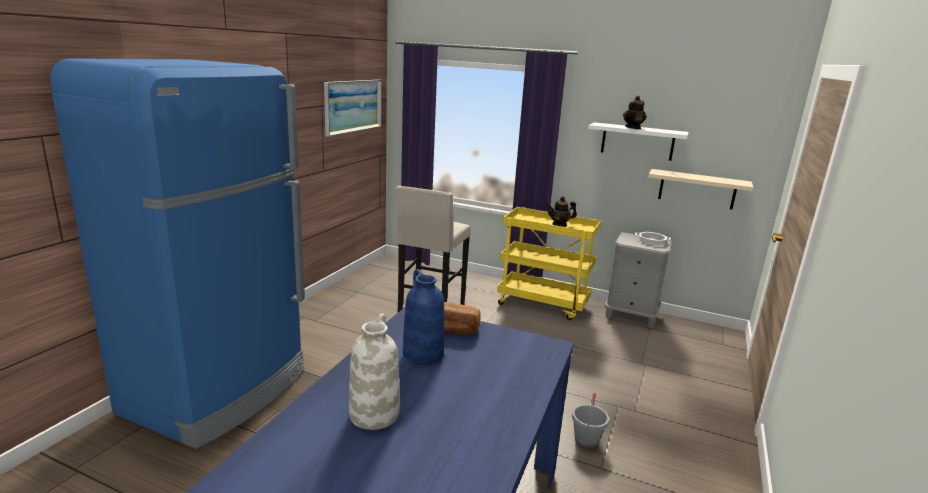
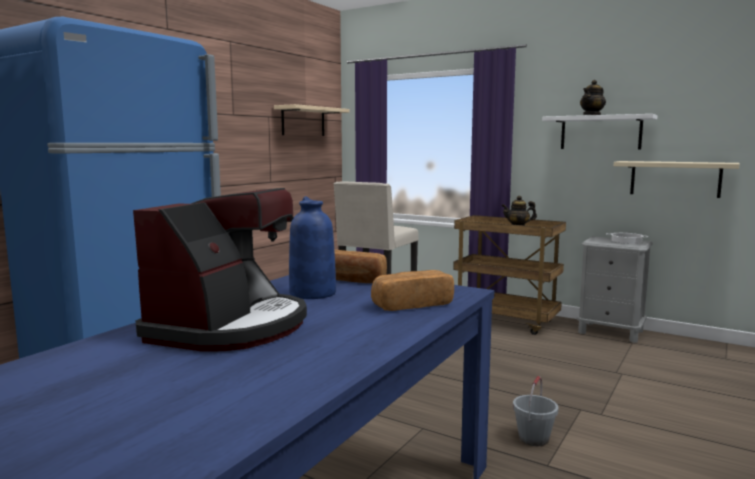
camera: 10 degrees right, 10 degrees down
(353, 106) = (303, 121): picture -> beige shelf
(374, 413) = (230, 327): white vase -> coffee machine
(514, 370) = (411, 305): none -> bread
(543, 304) = (506, 321): yellow cart -> brown cart

